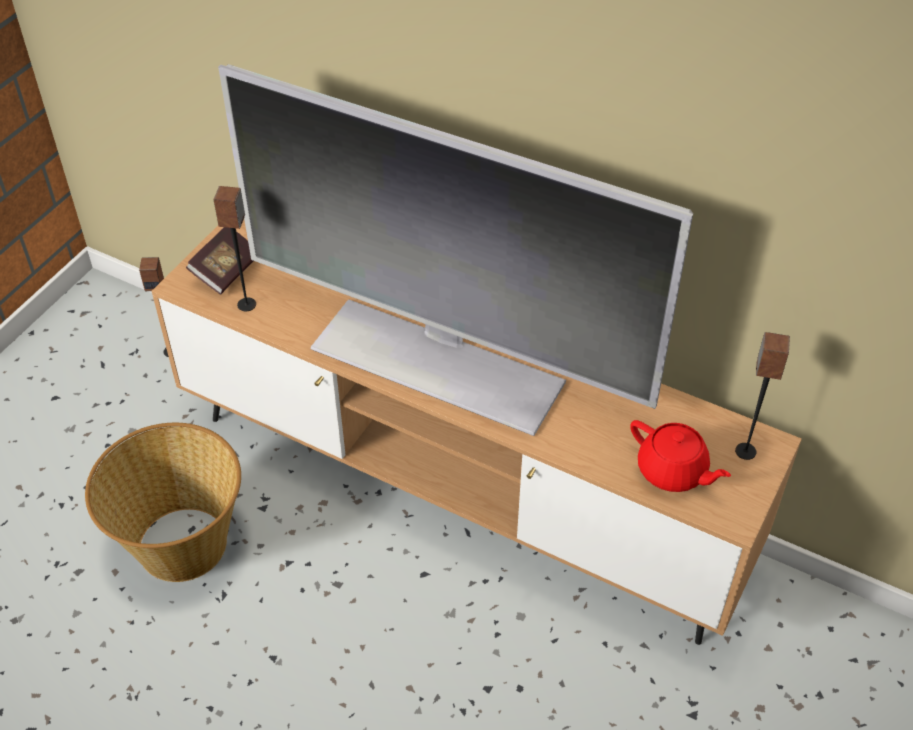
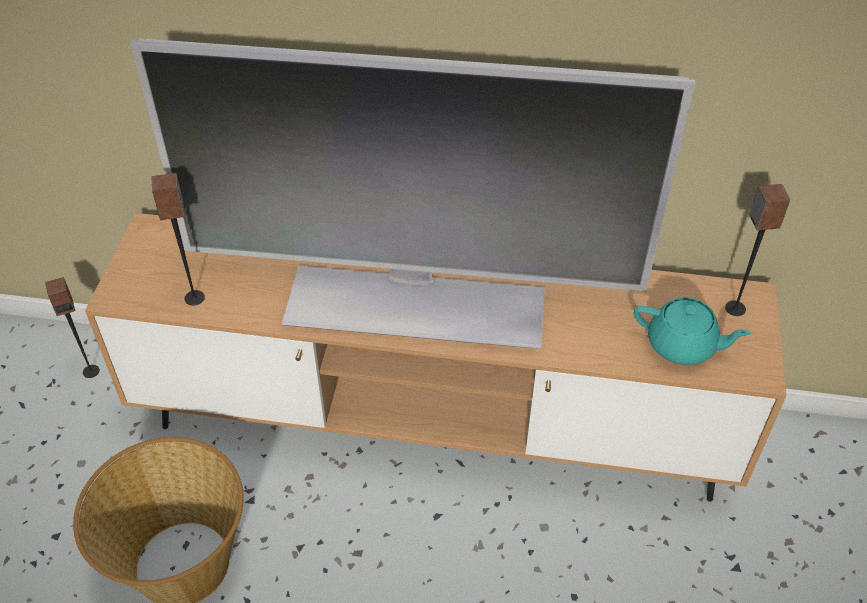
camera: 20 degrees left, 0 degrees up
(226, 270) = (157, 269): book -> none
(673, 471) = (682, 345): red teapot -> turquoise teapot

